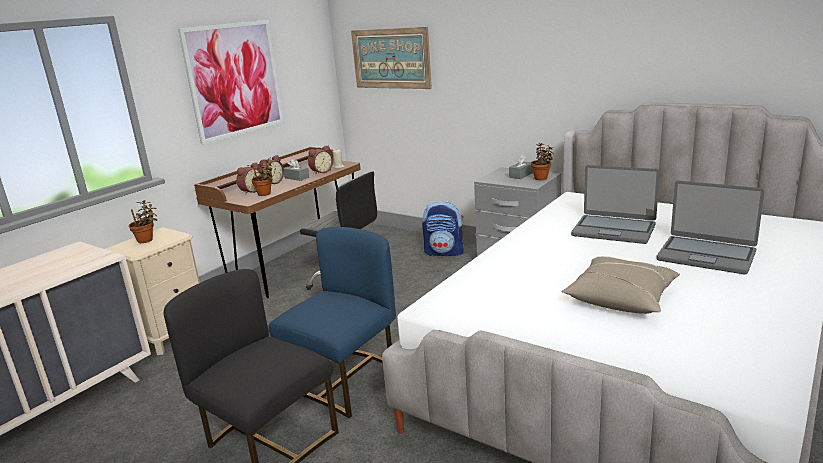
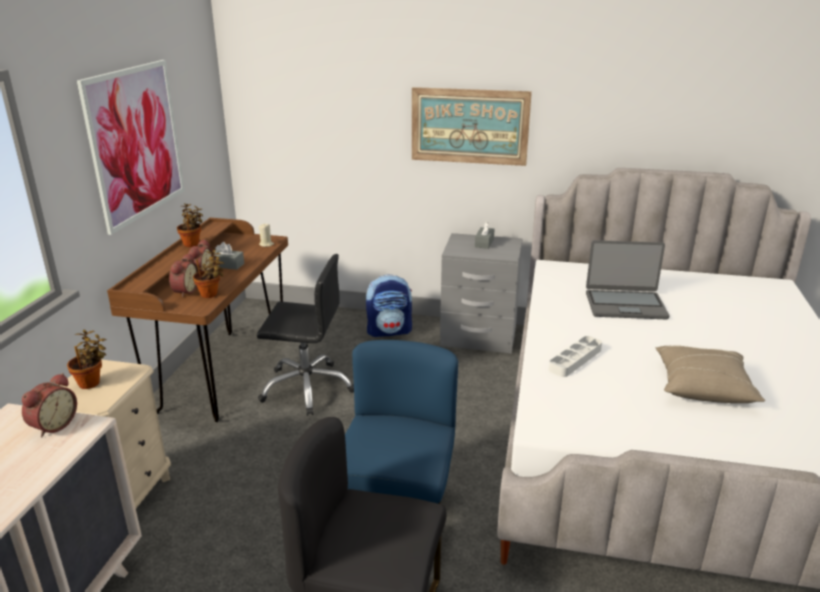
camera: 25 degrees left, 5 degrees up
(321, 172) = (251, 253): alarm clock -> alarm clock (53, 425)
(391, 58) = (309, 107): picture -> picture (469, 126)
(516, 265) = (575, 359): none -> white tray
(541, 178) = (509, 246): potted plant -> potted plant (192, 243)
(706, 255) = (727, 327): laptop -> none

